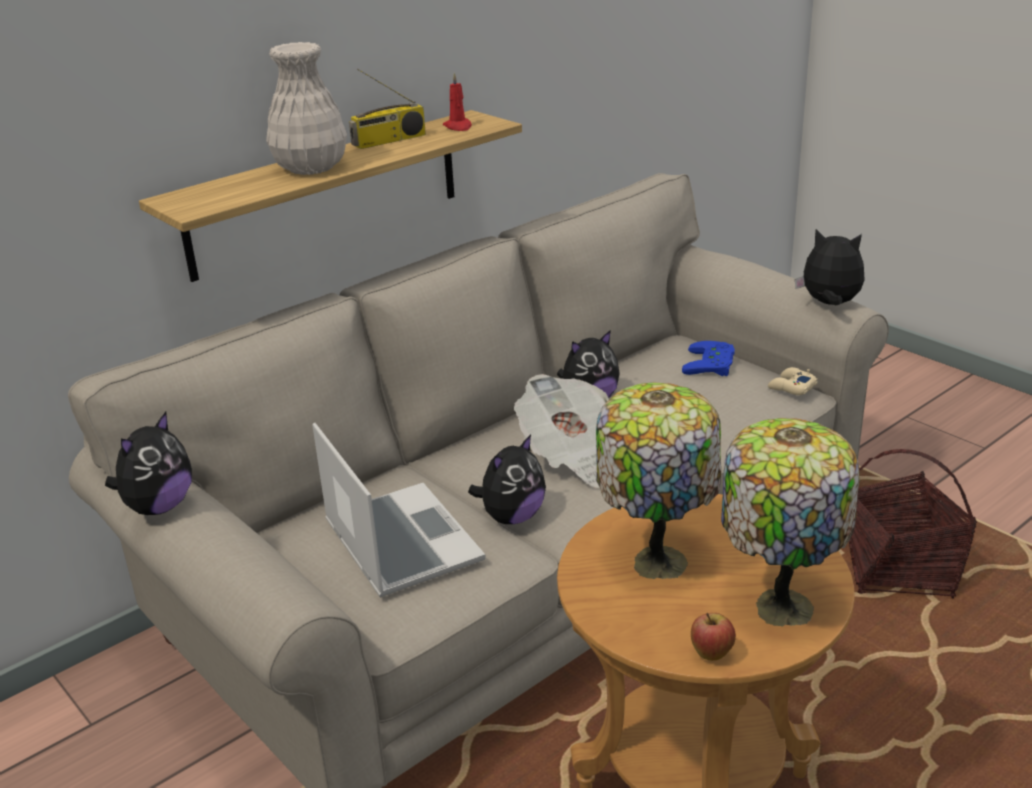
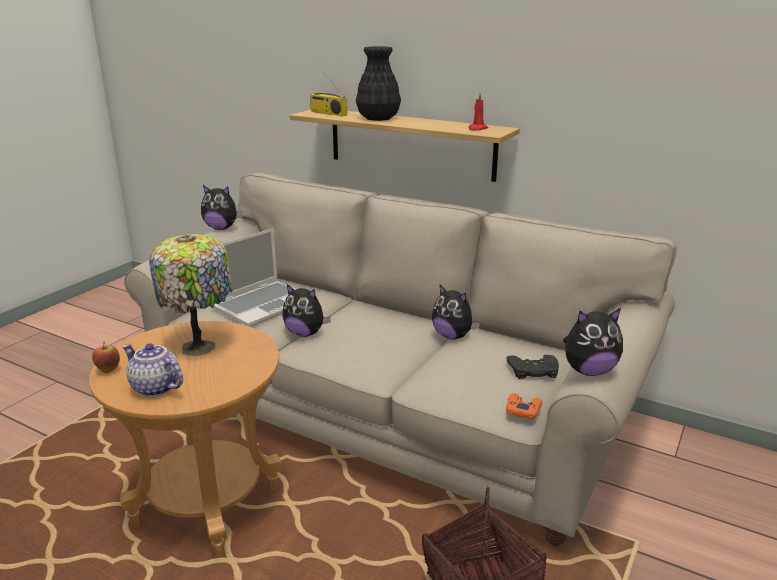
camera: 70 degrees right, 5 degrees down
(312, 168) = (378, 118): white vase -> black vase
(389, 141) = (436, 122): radio -> radio (327, 113)
(575, 457) = (376, 341): newspaper -> none
(713, 364) = (533, 371): blue game controller -> black game controller
(780, 604) = (154, 388): table lamp -> teapot
(791, 387) = (522, 410): beige game controller -> orange game controller
(829, 304) = (588, 371): plush toy -> plush toy turned 75 degrees clockwise

